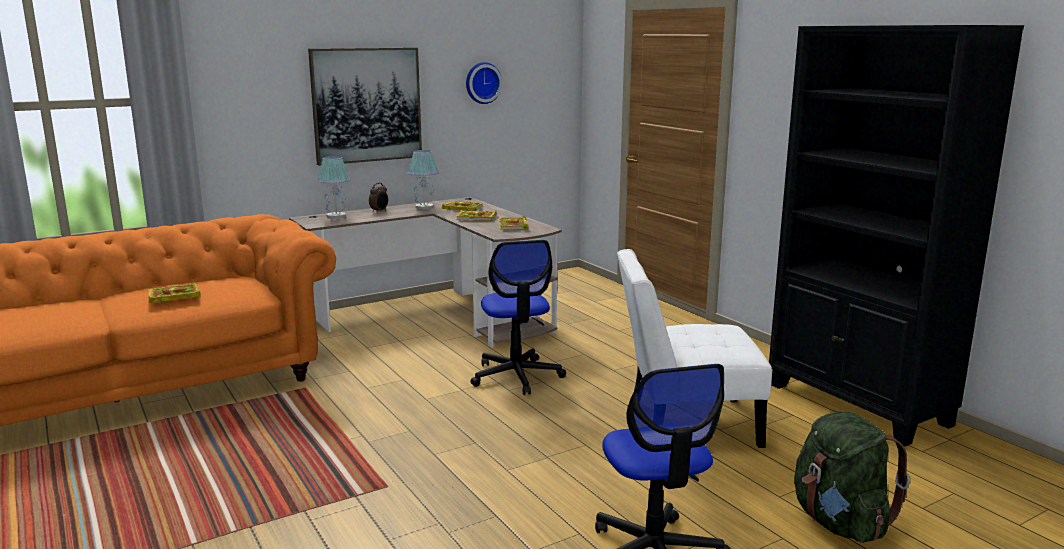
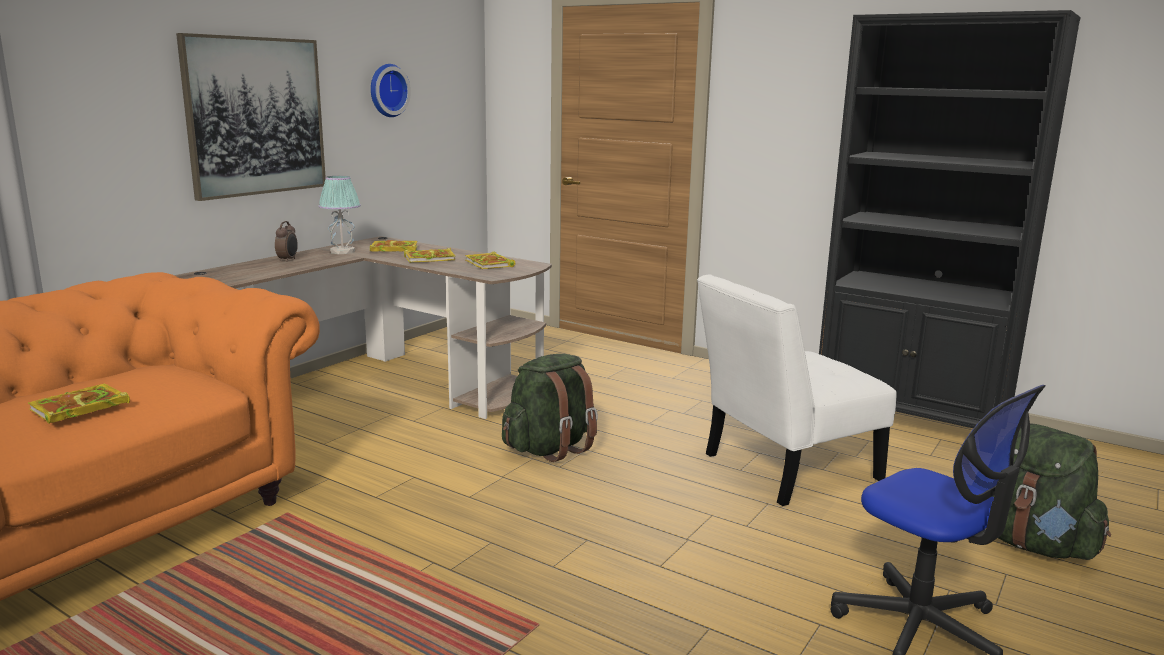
camera: 25 degrees left, 0 degrees up
(336, 217) = (235, 271): table lamp -> none
(516, 376) = (550, 448): office chair -> green backpack

